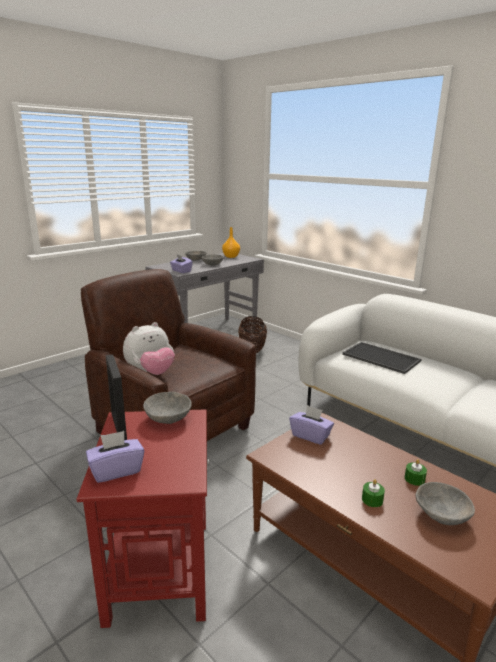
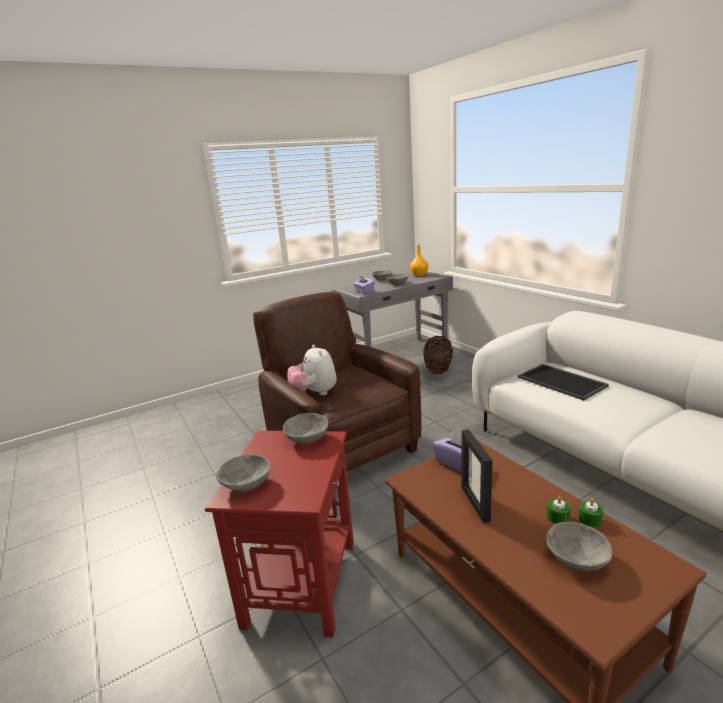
camera: 15 degrees right, 0 degrees up
(116, 470) = (246, 485): purple tissue box -> grey bowl
(120, 425) = (262, 443): picture frame -> picture frame (476, 503)
(151, 373) = (315, 393): plush toy -> plush toy turned 90 degrees clockwise
(372, 499) = (502, 535): green candle -> green candle (590, 519)

